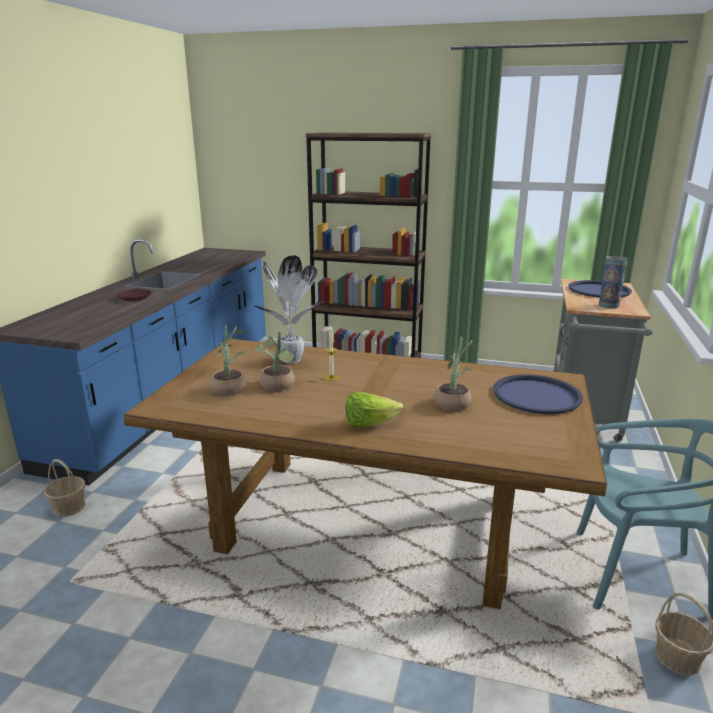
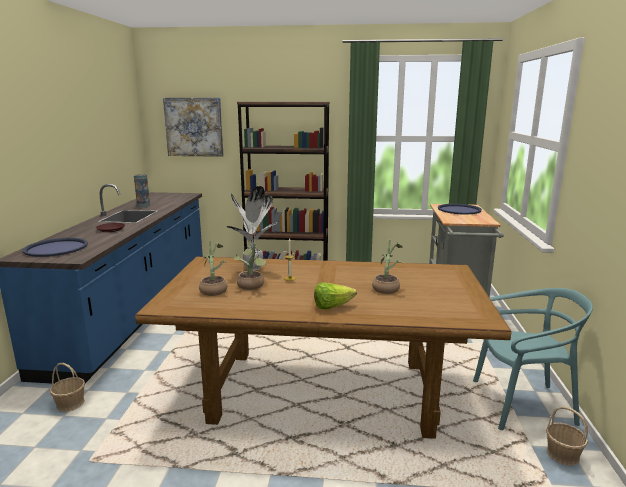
camera: 10 degrees left, 5 degrees down
(257, 165) = (194, 127): none -> picture
(536, 395) = (441, 280): blue tray -> blue tray (56, 248)
(608, 305) = (470, 219): vase -> vase (143, 205)

